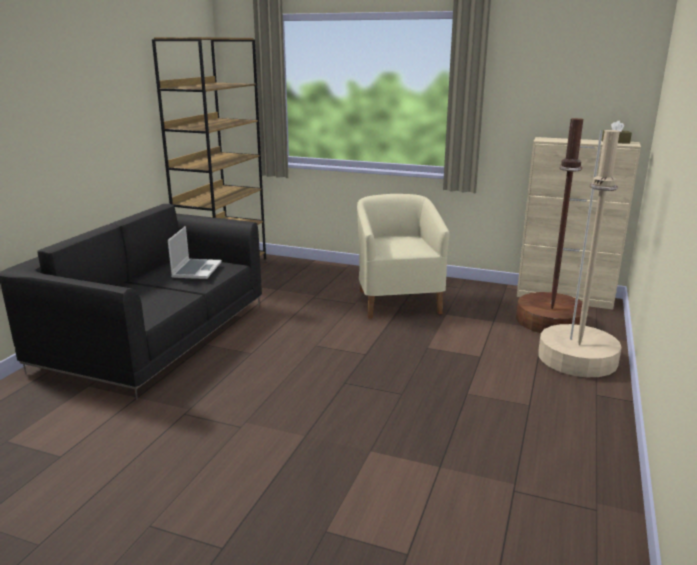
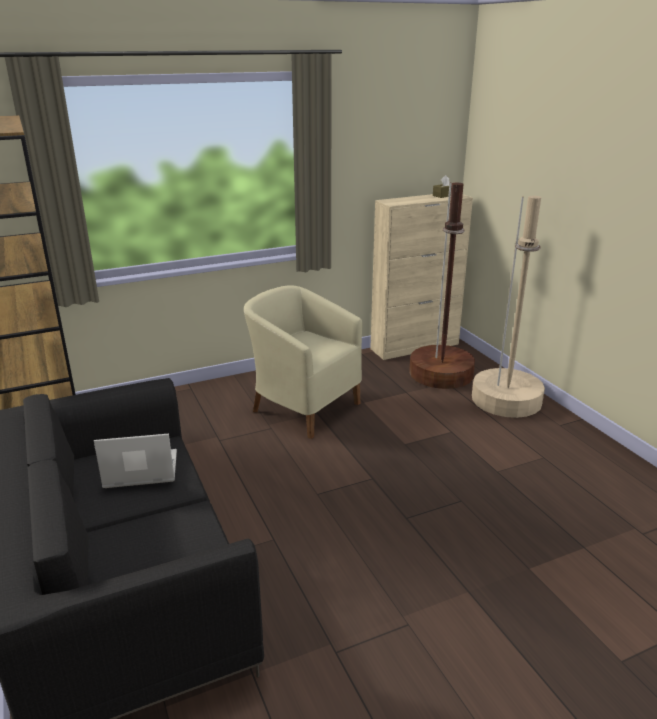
camera: 45 degrees left, 5 degrees up
(196, 270) = (140, 471): laptop -> laptop turned 60 degrees counterclockwise

